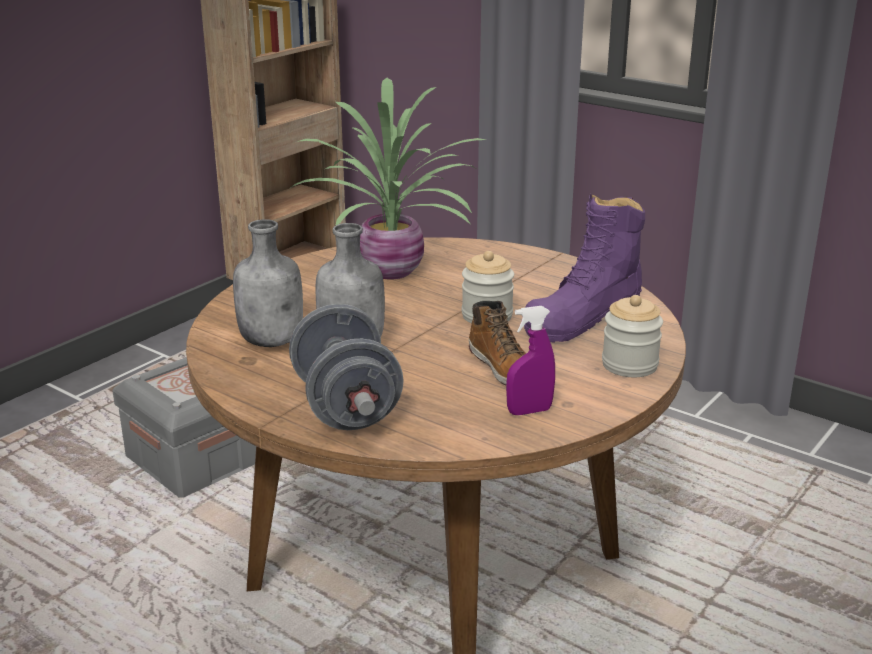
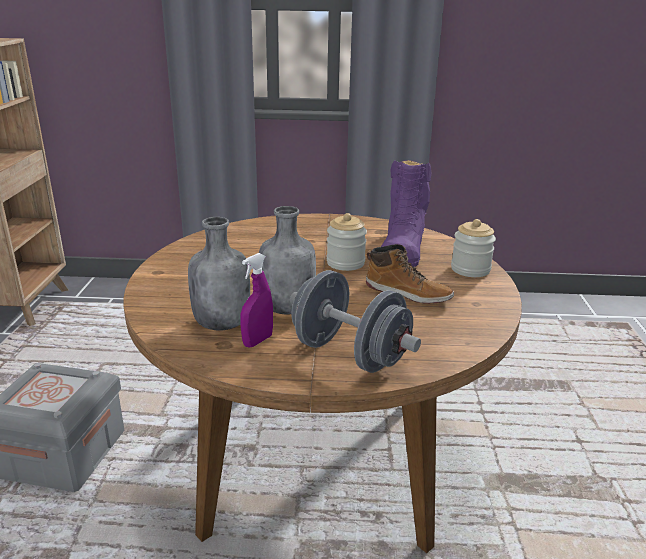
camera: 35 degrees left, 0 degrees up
(395, 271) = (240, 249): potted plant -> none
(529, 411) = (464, 316): purple spray bottle -> purple spray bottle (257, 341)

